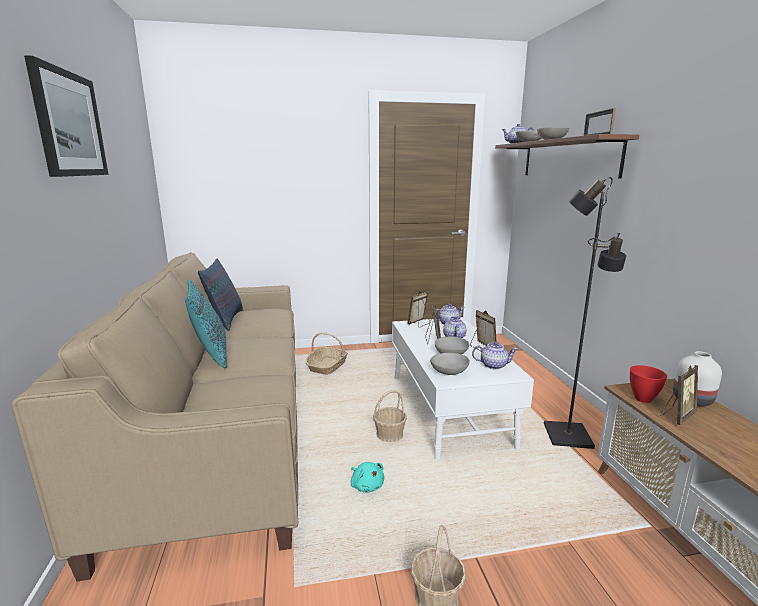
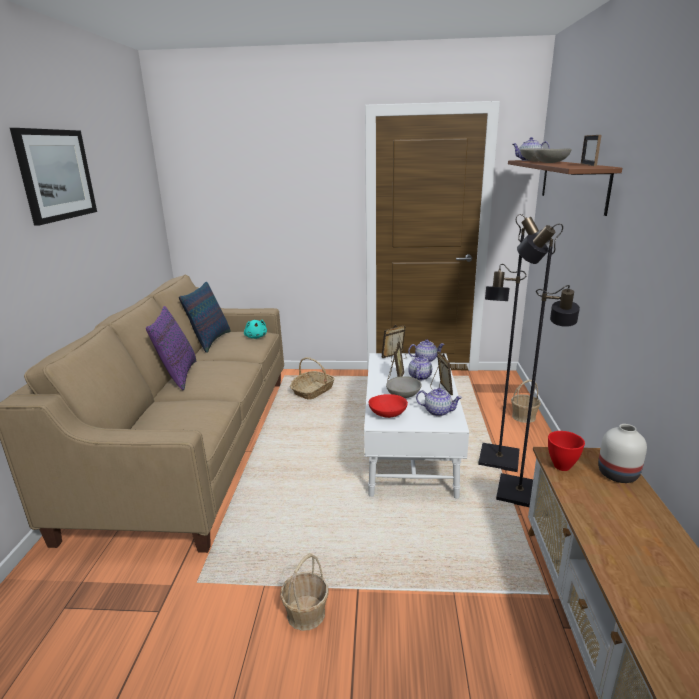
camera: 15 degrees right, 5 degrees up
(211, 355) = (179, 376): turquoise pillow -> purple pillow
(366, 485) = (294, 510): turquoise plush toy -> turquoise plush toy (256, 337)
(390, 435) = (338, 467): basket -> basket (524, 417)
(449, 372) = (387, 414): grey bowl -> red bowl
(532, 408) = (498, 458): none -> black floor lamp
(676, 416) = (582, 489): picture frame -> none

